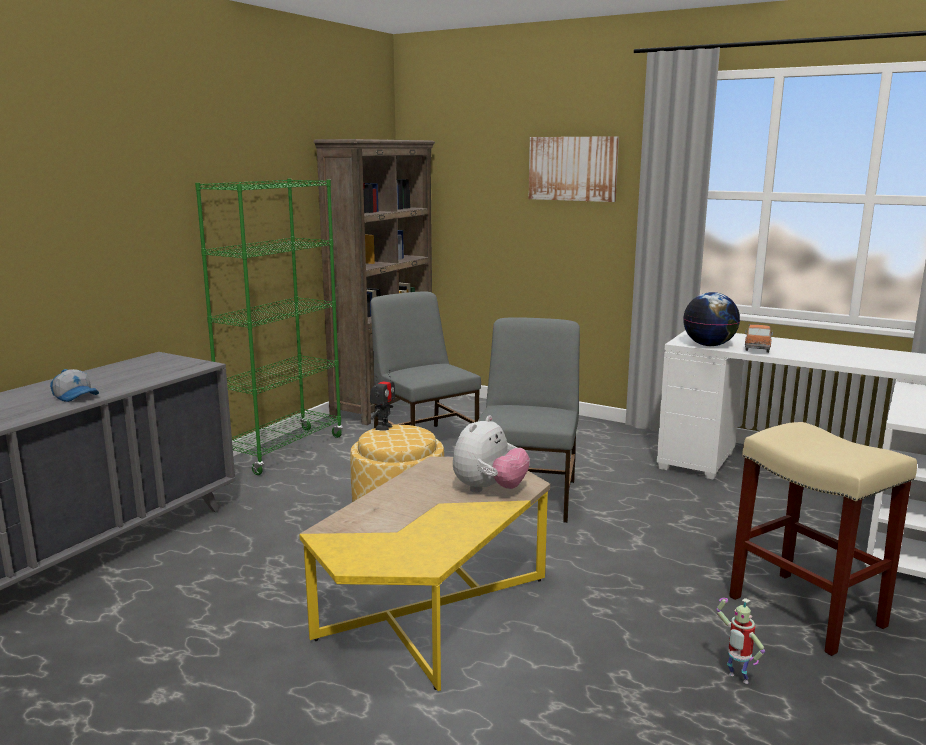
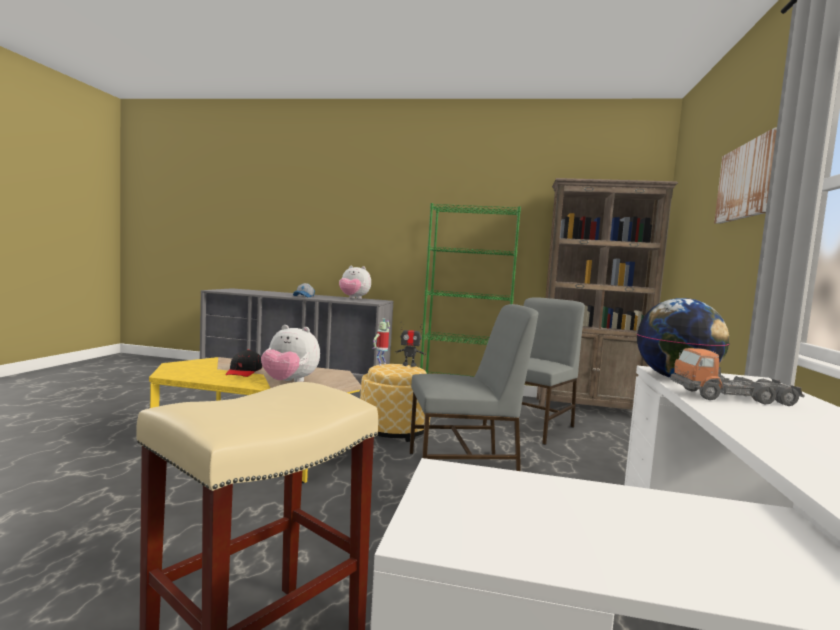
camera: 70 degrees right, 10 degrees down
(124, 369) = (353, 298): none -> plush toy
(422, 514) = (244, 371): none -> black cap
(736, 679) = (118, 585): toy robot -> toy robot (381, 364)

